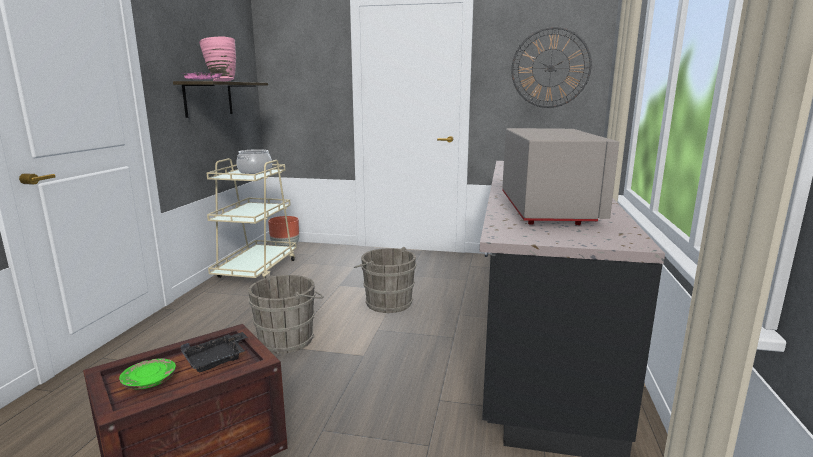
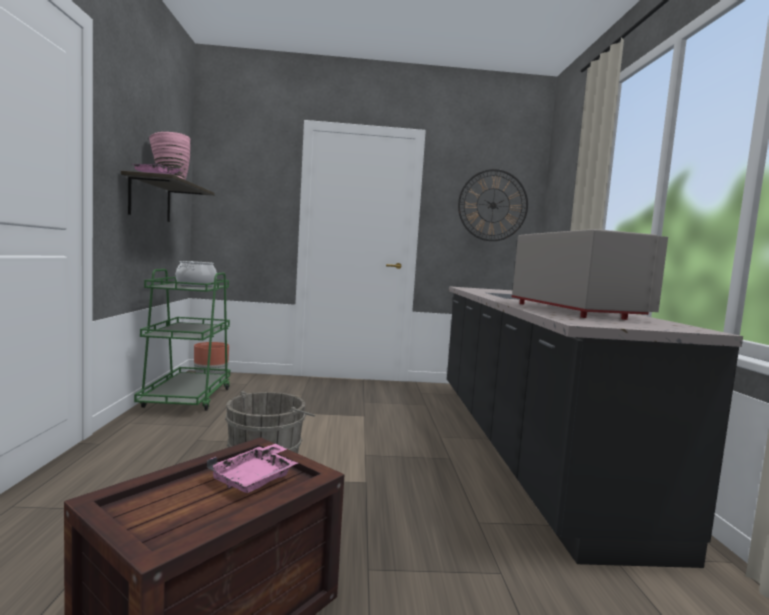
camera: 15 degrees left, 10 degrees down
(149, 382) = (177, 510): green plate -> none
(217, 360) = (255, 478): black tray -> pink tray
(257, 269) = (187, 398): beige cart -> green cart
(386, 302) = (357, 428): grey bucket -> none

